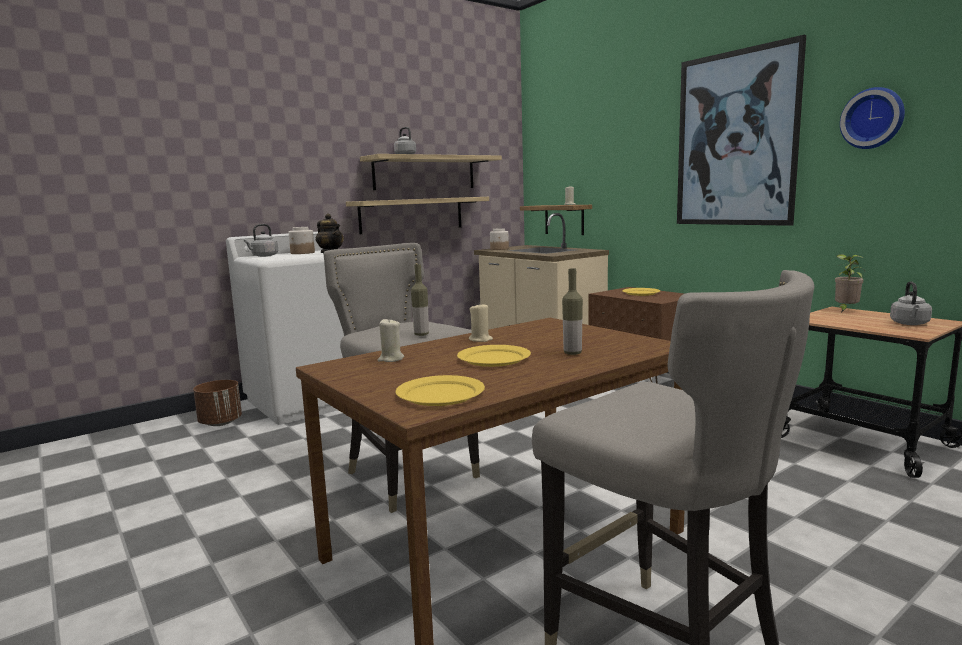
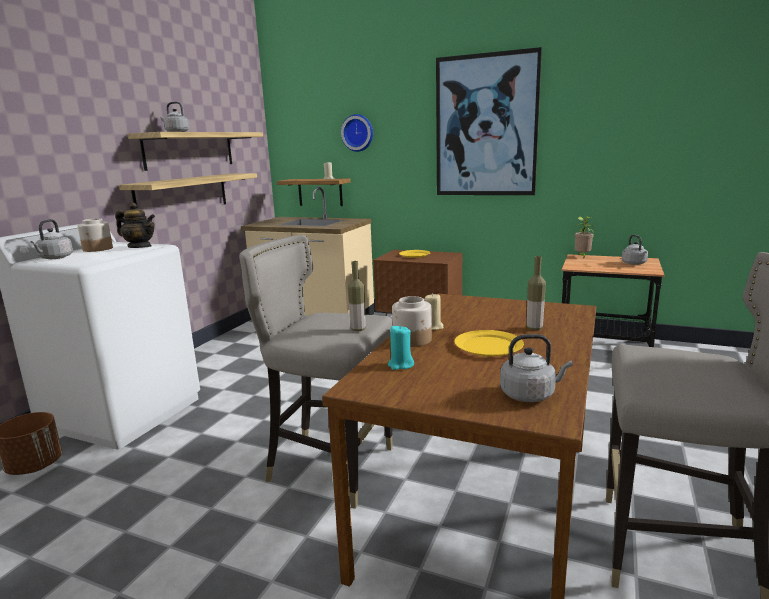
camera: 30 degrees left, 5 degrees up
(390, 359) = (400, 365): beige candle -> turquoise candle
(441, 394) = (530, 395): yellow plate -> grey kettle
(499, 249) = (265, 223): jar -> jar (412, 340)
(873, 118) = (592, 116): wall clock -> wall clock (358, 133)

